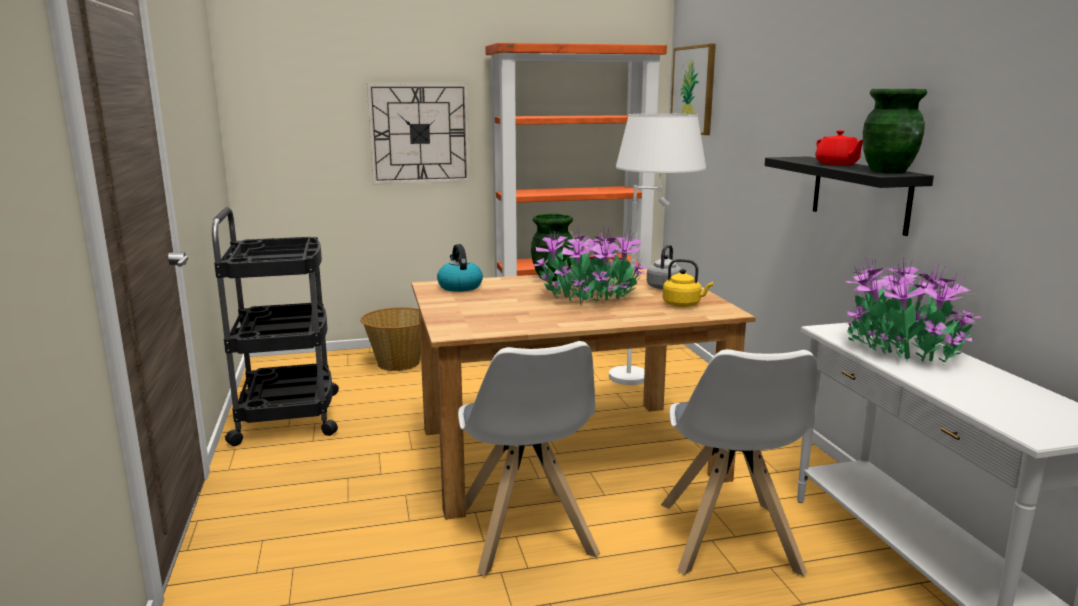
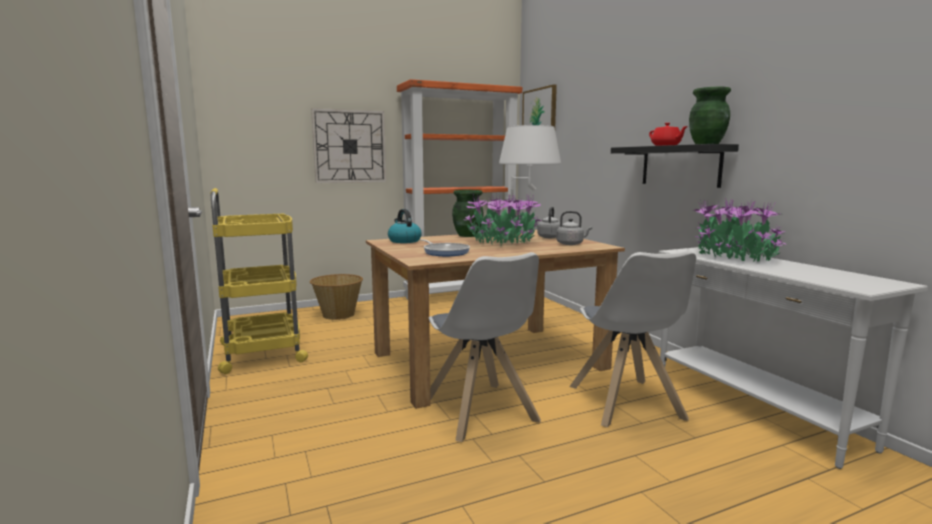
camera: 10 degrees left, 5 degrees down
(288, 417) = (263, 353): black cart -> yellow cart
(497, 315) = (445, 252): none -> frying pan
(683, 304) = (571, 244): yellow kettle -> grey kettle

